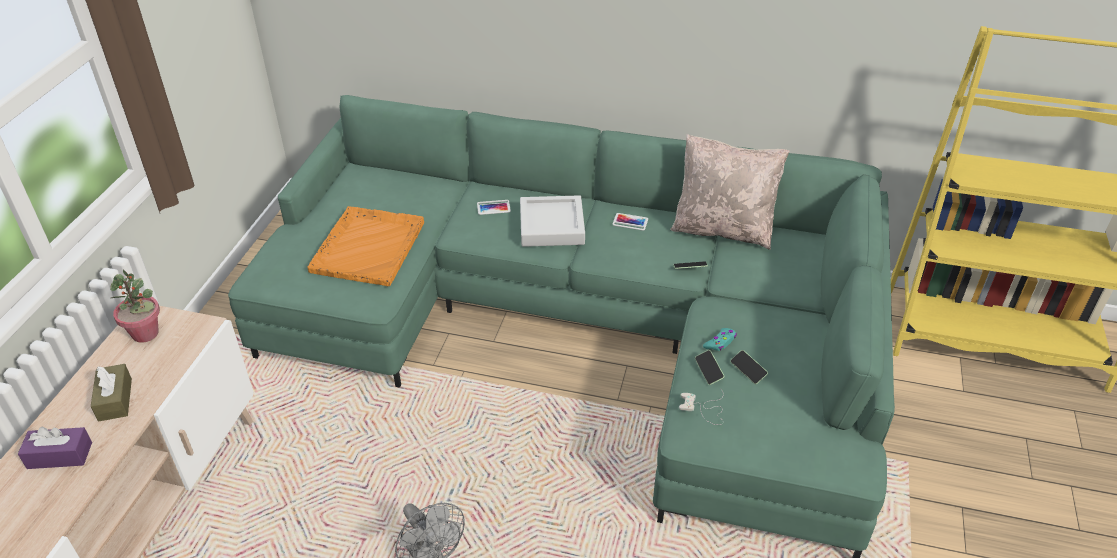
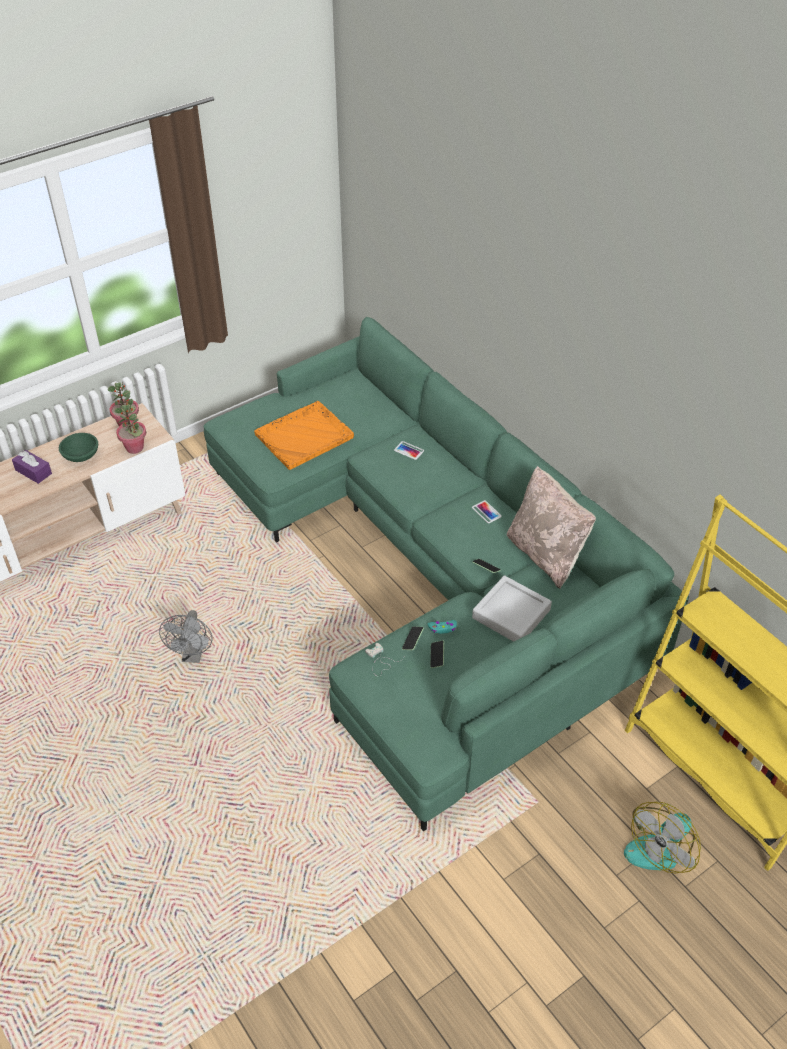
camera: 40 degrees right, 5 degrees up
(115, 399) = (81, 456): brown tissue box -> green bowl
(184, 352) = (135, 448): none -> potted plant
(551, 226) = (430, 485): grey tray -> grey tray (511, 614)
(1028, 428) = (660, 845): none -> fan

